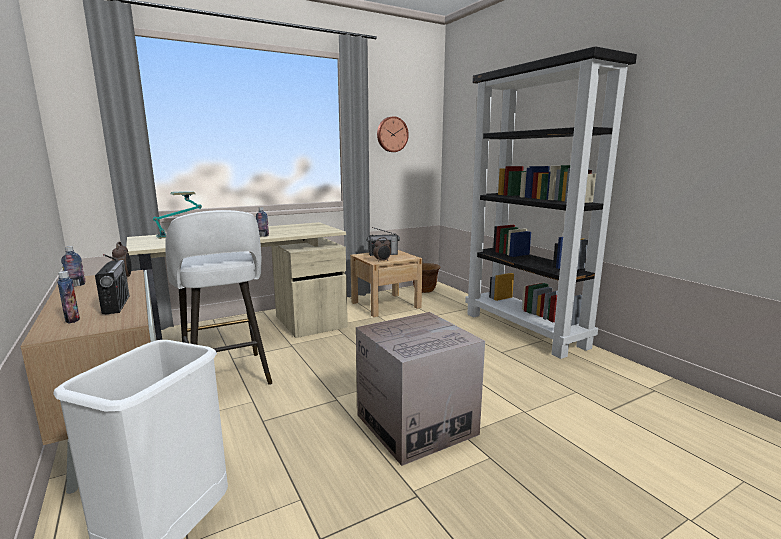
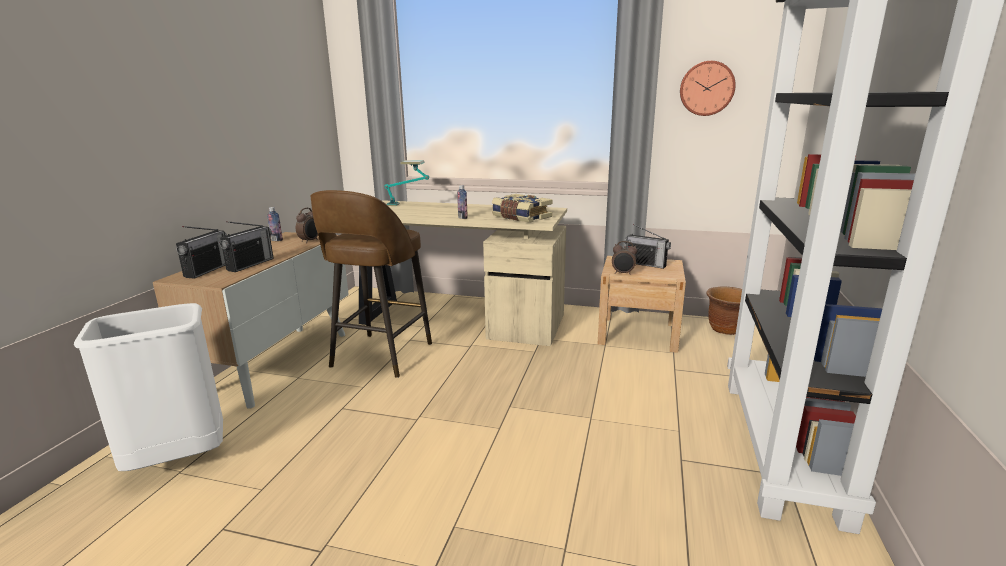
camera: 45 degrees right, 5 degrees up
(72, 320) = (207, 270): bottle -> radio
(227, 378) = (380, 356): white stool -> brown stool
(307, 230) = (520, 217): none -> book
(416, 424) = (433, 486): cardboard box -> none

